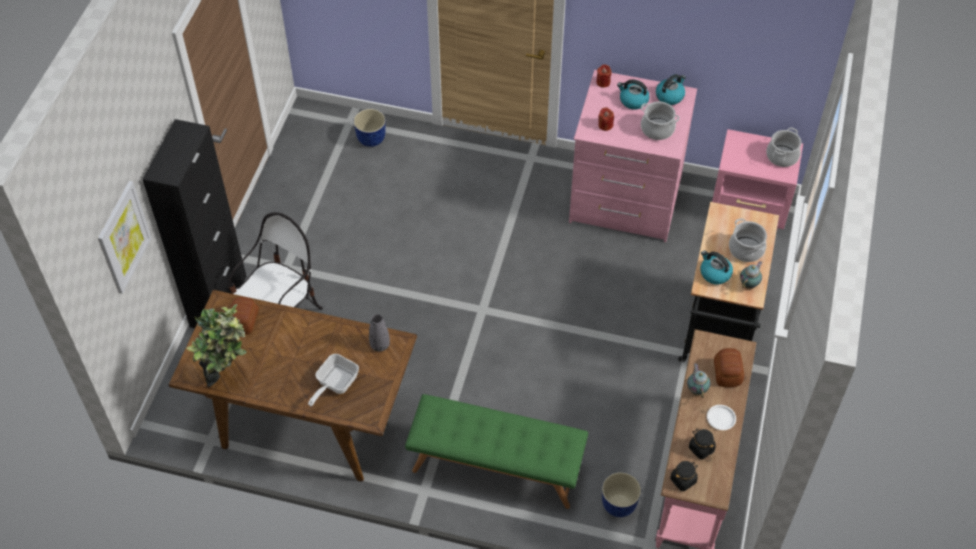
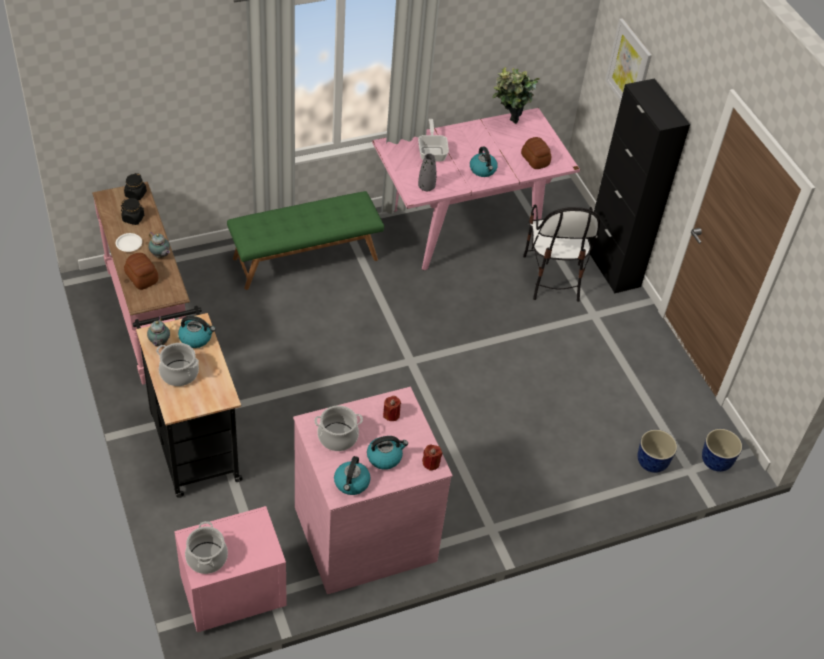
camera: 140 degrees right, 5 degrees down
(306, 336) = (483, 170): none -> kettle
(307, 419) = (465, 226): brown dining table -> pink dining table
(618, 504) = (197, 276): planter -> planter (716, 462)

